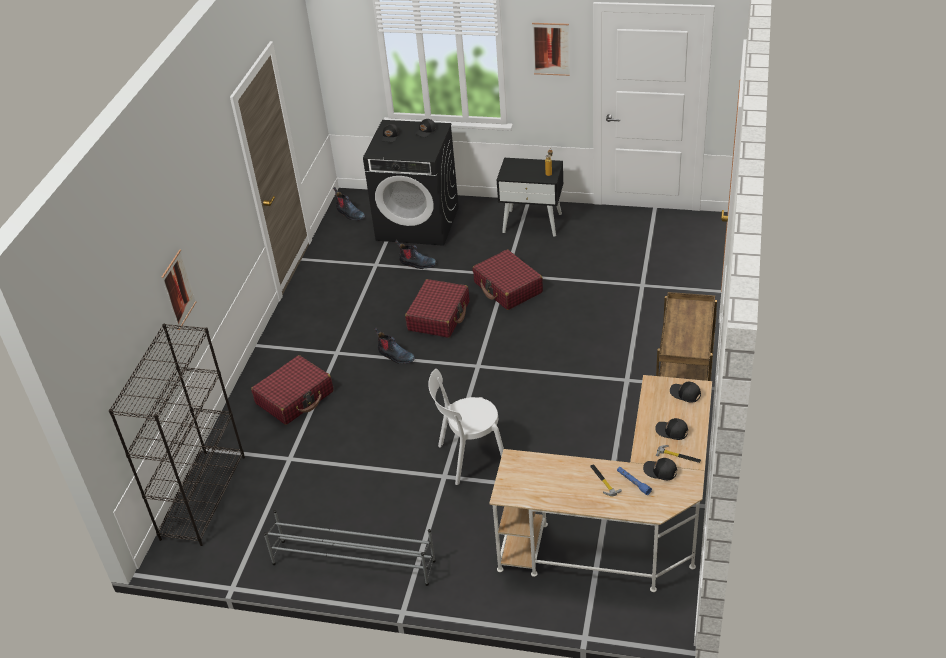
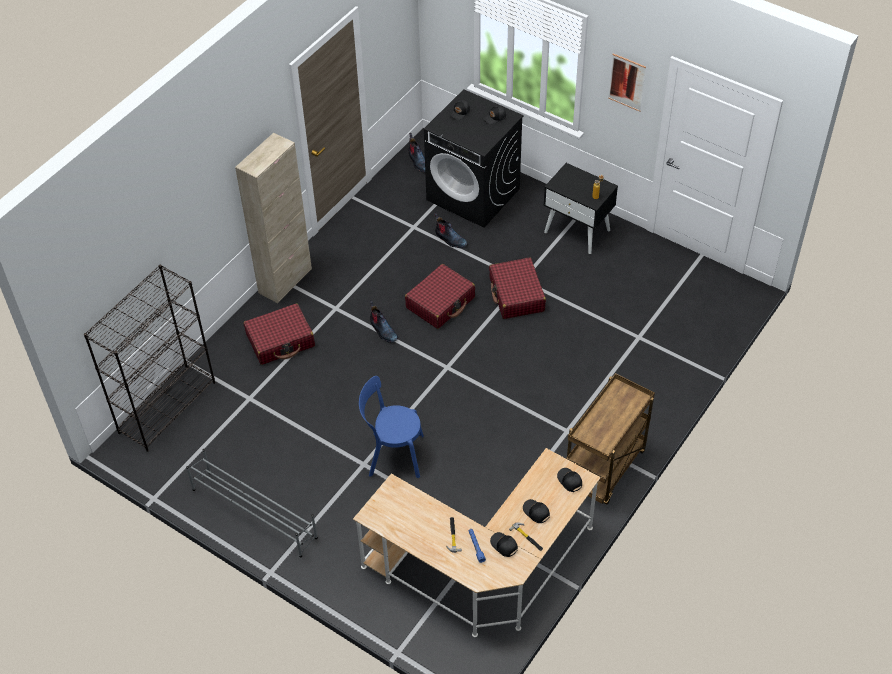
camera: 20 degrees right, 10 degrees up
(178, 289) = (186, 234): picture -> none
(271, 346) = (285, 281): none -> beige cabinet
(469, 458) = (392, 455): white chair -> blue chair

